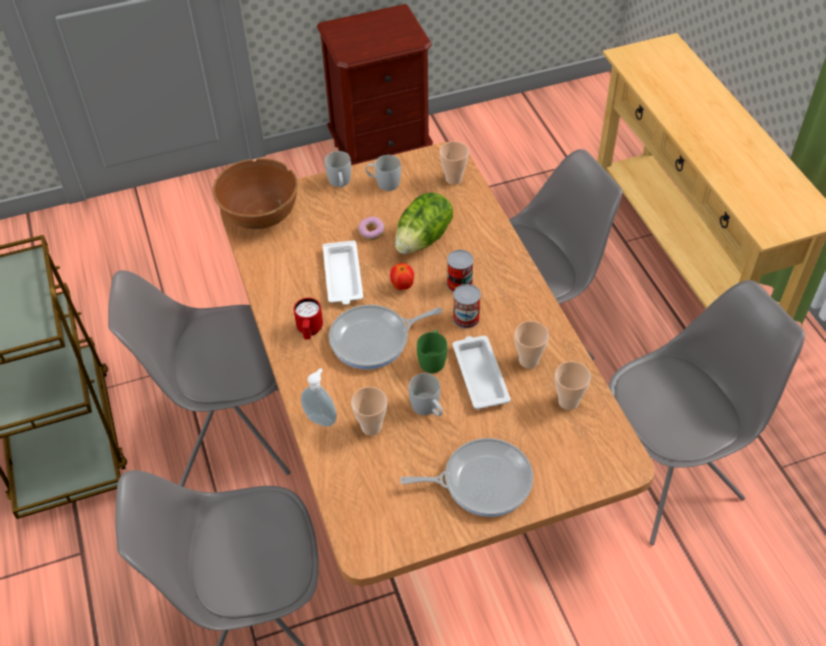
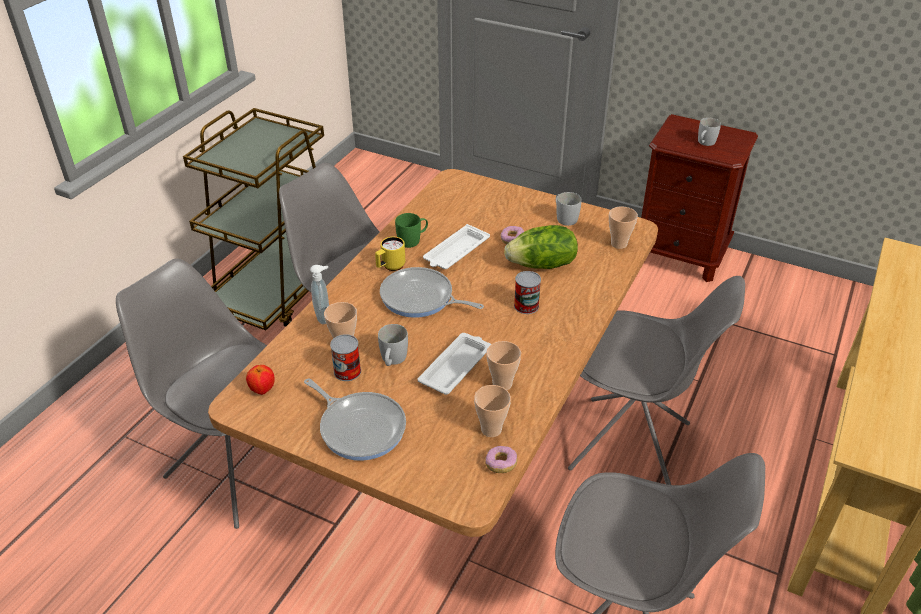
camera: 45 degrees right, 10 degrees down
(260, 214) = (459, 188): brown bowl -> none
(309, 331) = (390, 267): red mug -> yellow mug
(340, 183) = (534, 201): white mug -> white mug (704, 143)
(402, 286) = (485, 281): apple -> apple (262, 390)
(433, 359) = (440, 335): green mug -> green mug (413, 240)
(466, 318) = (499, 328): can -> can (347, 371)
(608, 421) = (501, 464): none -> donut

